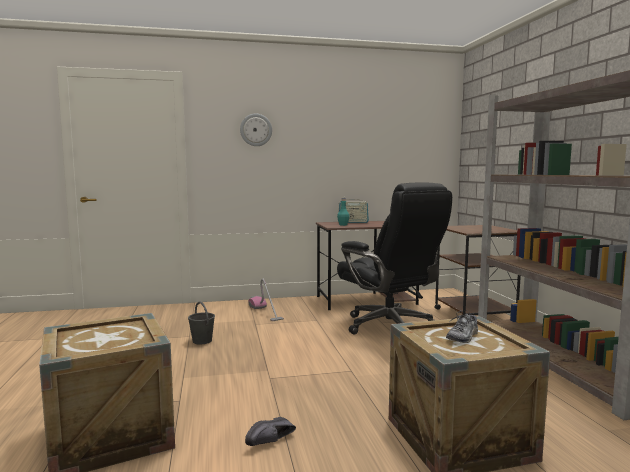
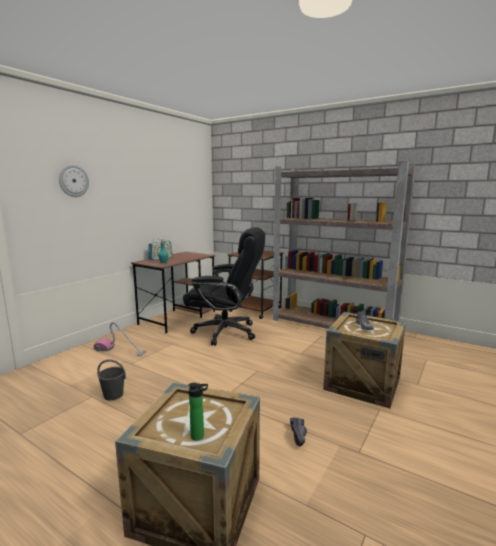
camera: 45 degrees left, 5 degrees up
(80, 346) = (199, 436): none -> bottle

